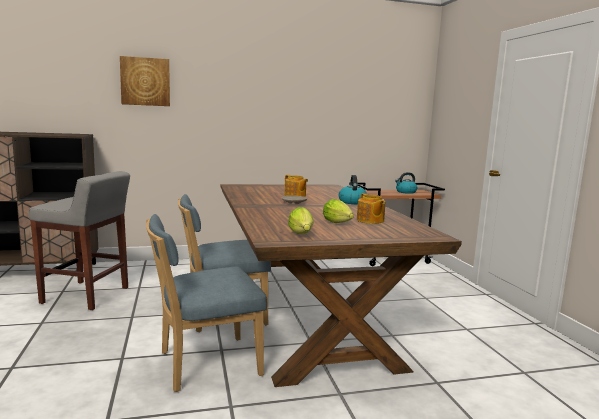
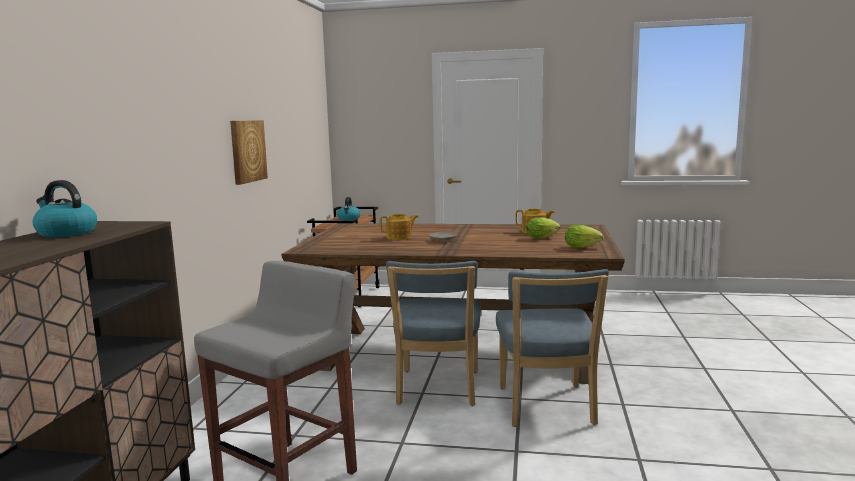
camera: 65 degrees left, 0 degrees up
(145, 81) = (135, 109): picture -> picture (247, 151)
(352, 202) = (448, 228): kettle -> kettle (66, 233)

